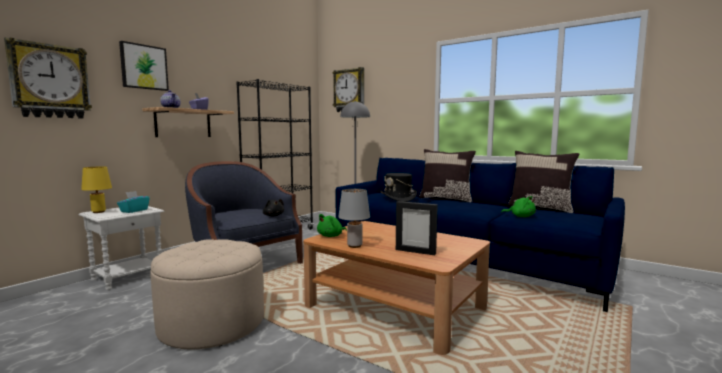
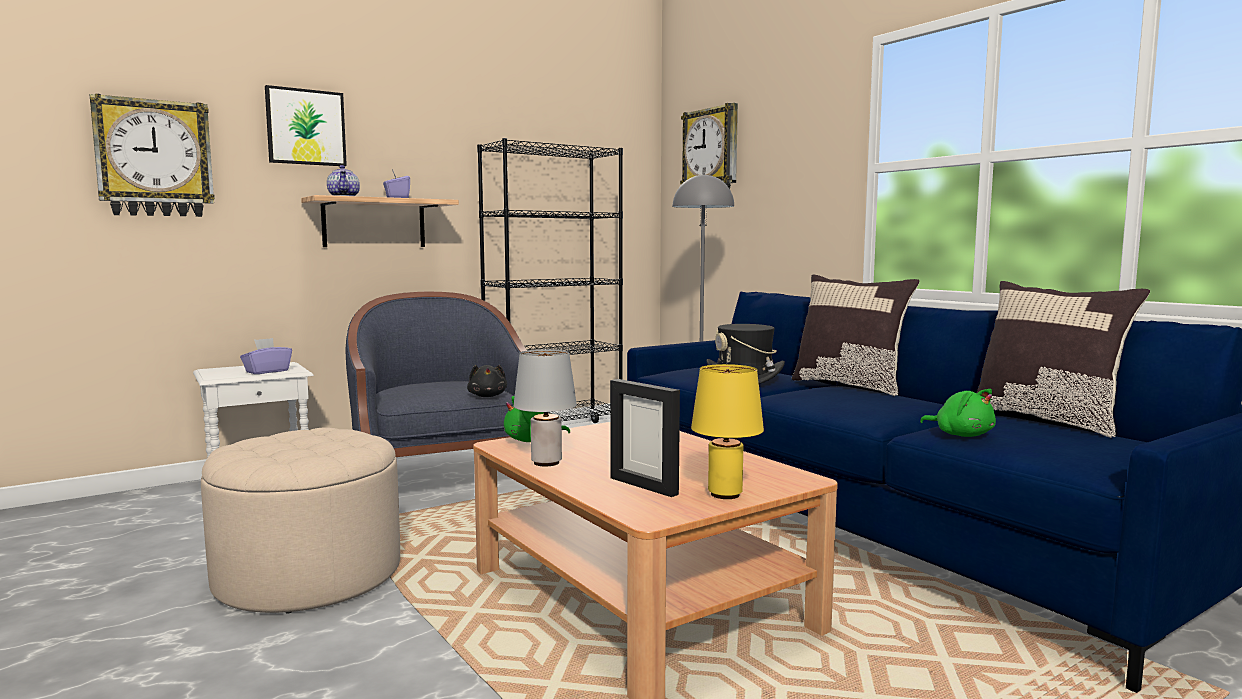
camera: 20 degrees right, 0 degrees up
(98, 212) = (218, 370): yellow table lamp -> yellow table lamp (724, 494)
(134, 211) = (267, 371): turquoise tissue box -> purple tissue box

